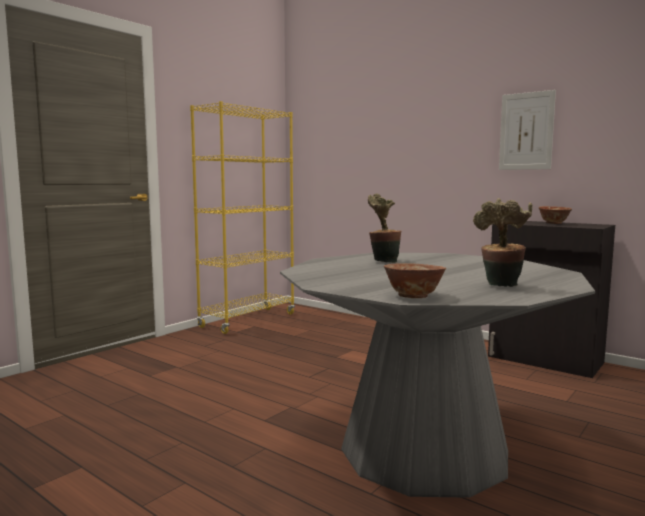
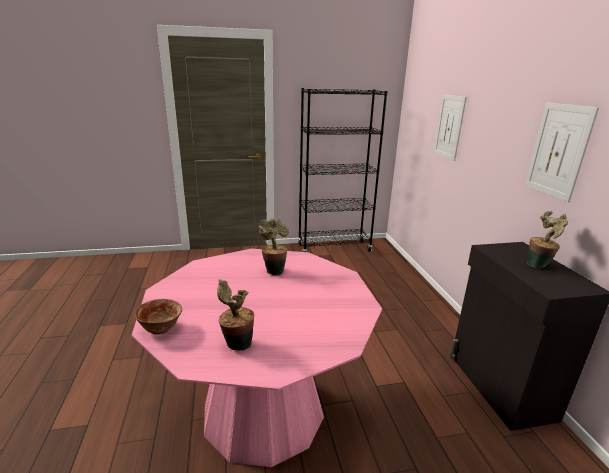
camera: 40 degrees right, 15 degrees up
(248, 320) = (334, 248): yellow bookcase -> black bookcase
(378, 142) = (449, 127): none -> picture
(424, 450) = (263, 411): grey dining table -> pink dining table
(554, 223) = (539, 265): bowl -> potted plant

